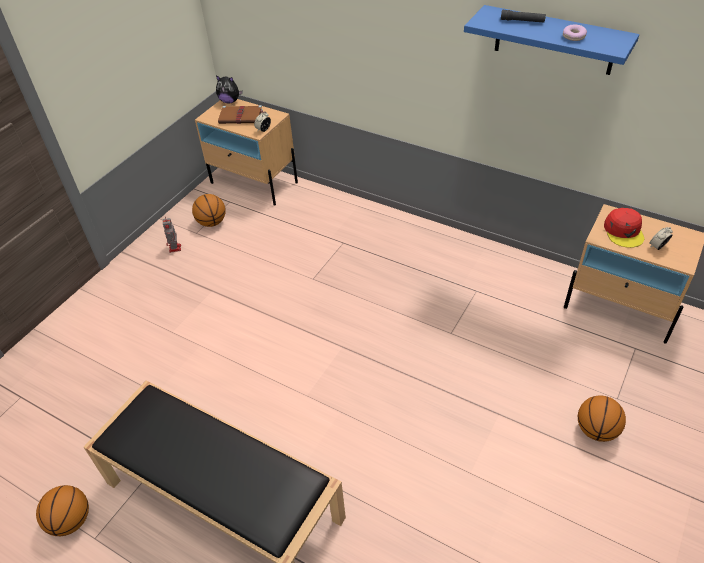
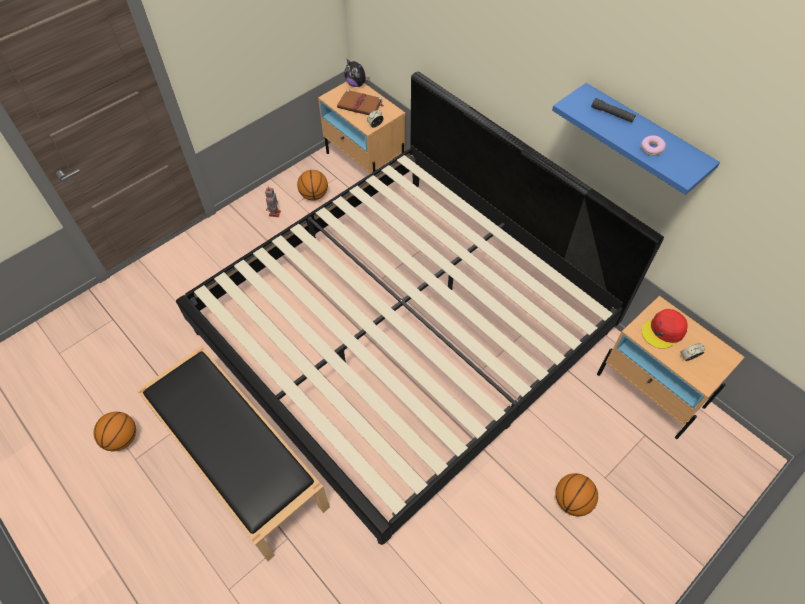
camera: 15 degrees right, 10 degrees up
(355, 321) = (403, 331): none -> bed
(623, 231) = (663, 331): red cap -> red cap turned 45 degrees clockwise

